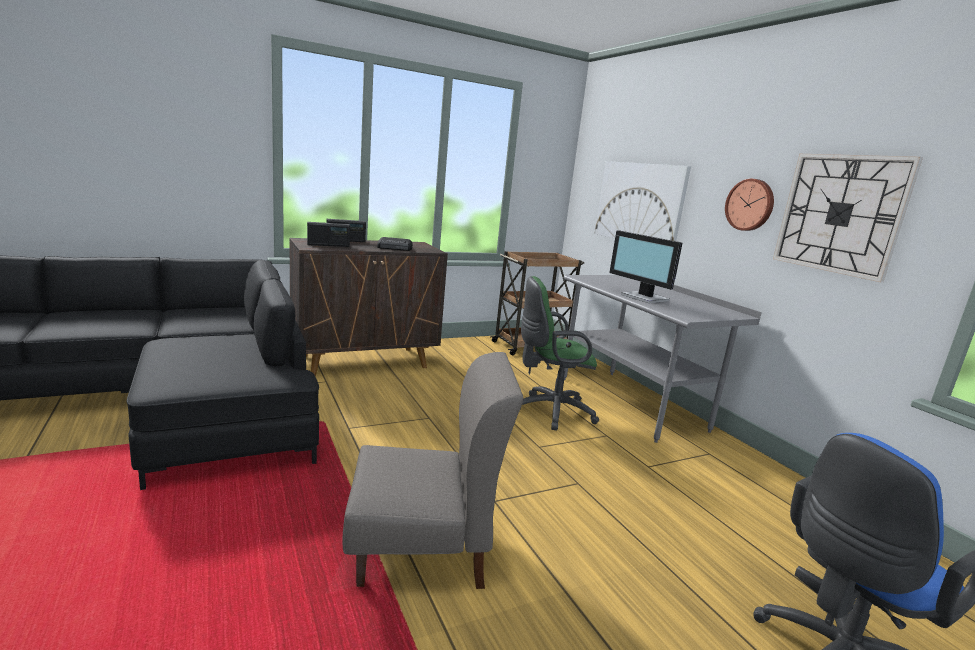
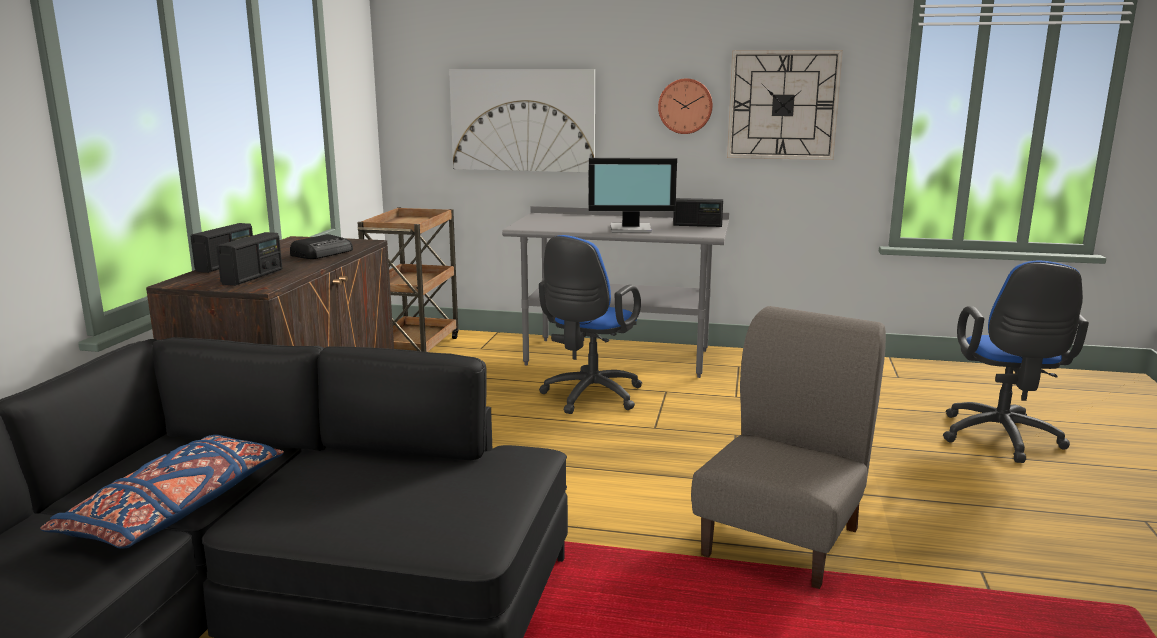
camera: 50 degrees left, 0 degrees up
(170, 326) = (175, 510): none -> blue pillow
(549, 411) = (589, 397): green office chair -> blue office chair
(708, 312) = (697, 225): none -> radio

